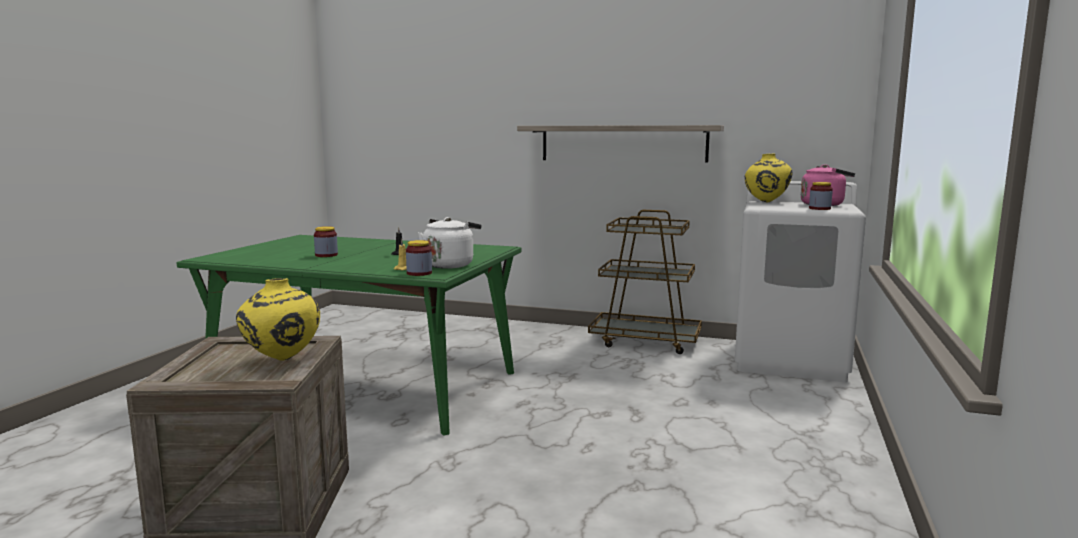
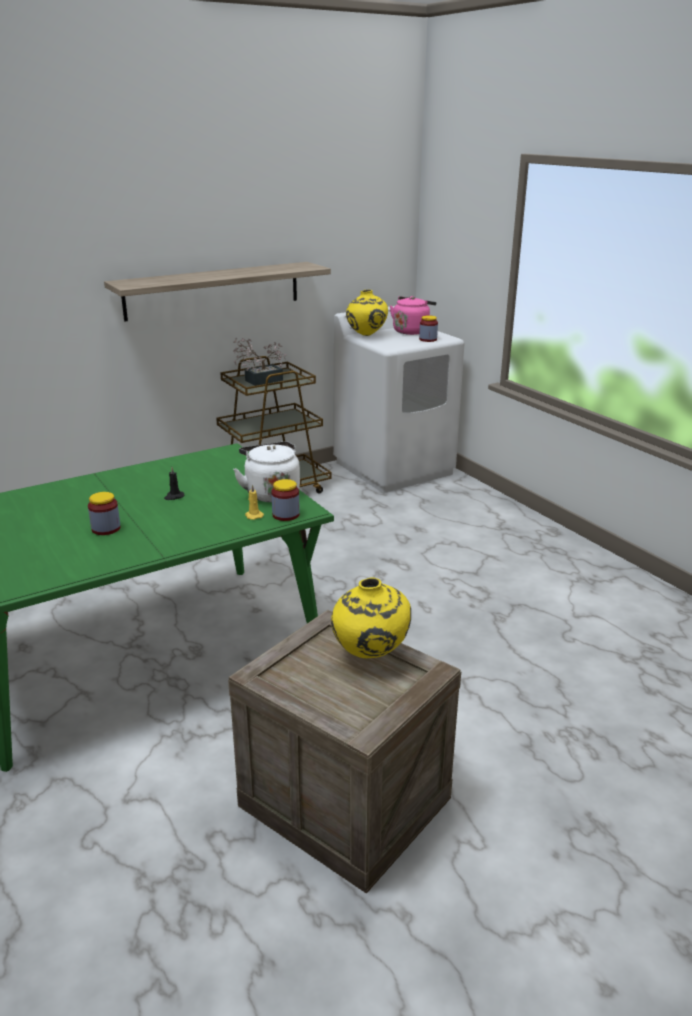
camera: 50 degrees left, 15 degrees up
(641, 228) = (259, 381): none -> potted plant

